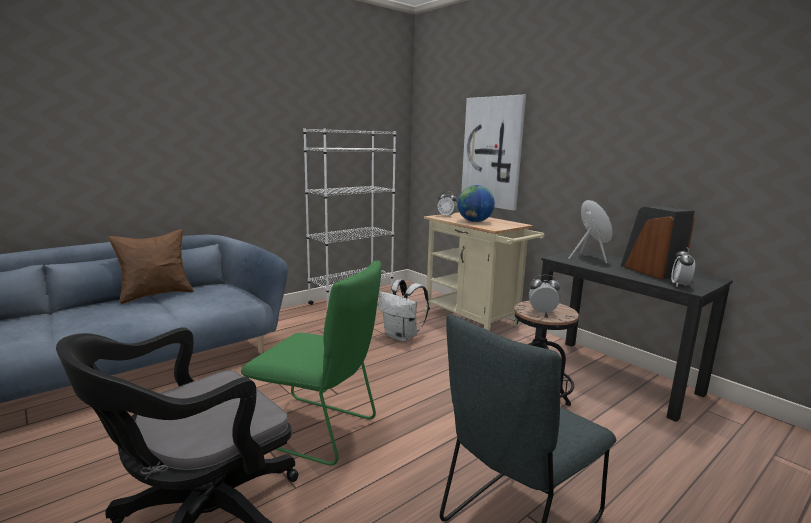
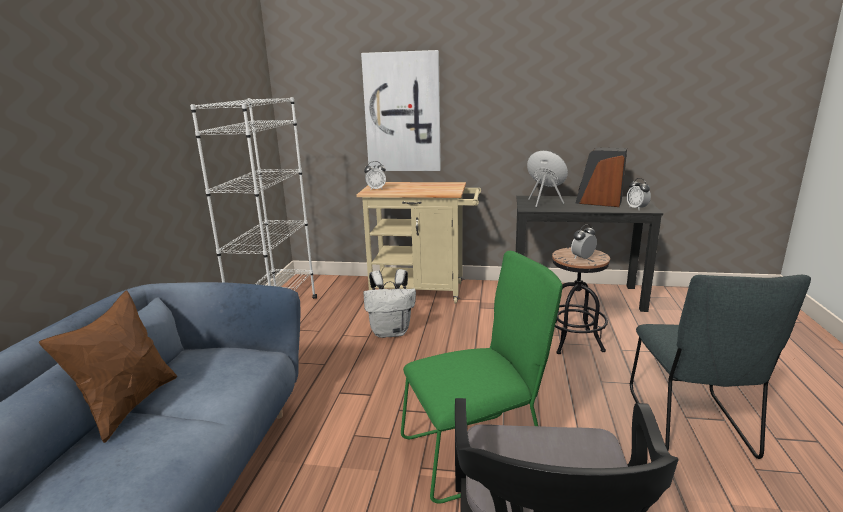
camera: 40 degrees left, 5 degrees up
(474, 222) = (417, 190): globe -> none

